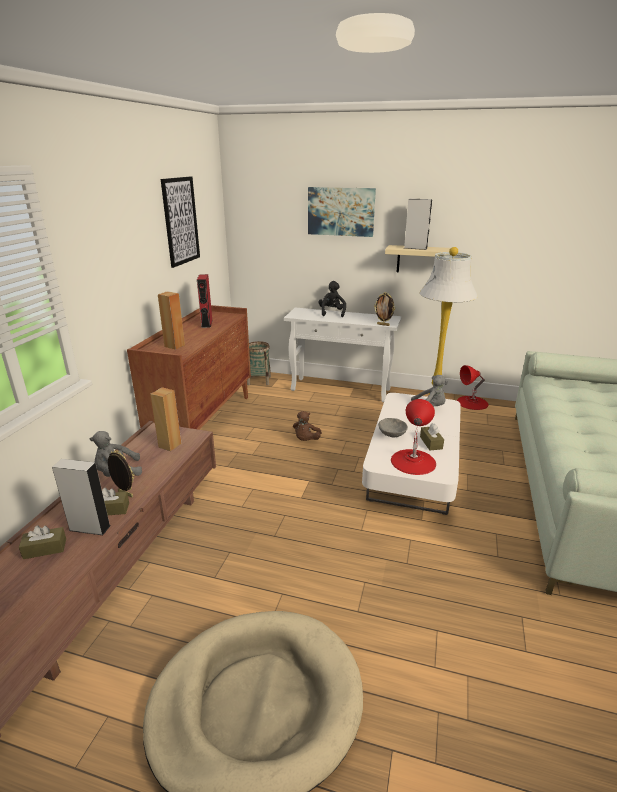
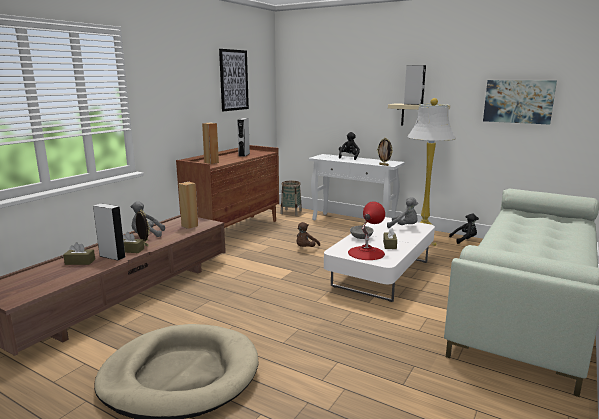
camera: 15 degrees right, 10 degrees down
(207, 324) = (244, 154): red speaker -> grey speaker
(341, 211) = (358, 78): picture -> picture (518, 101)
(472, 402) = (464, 240): red table lamp -> black plush toy

